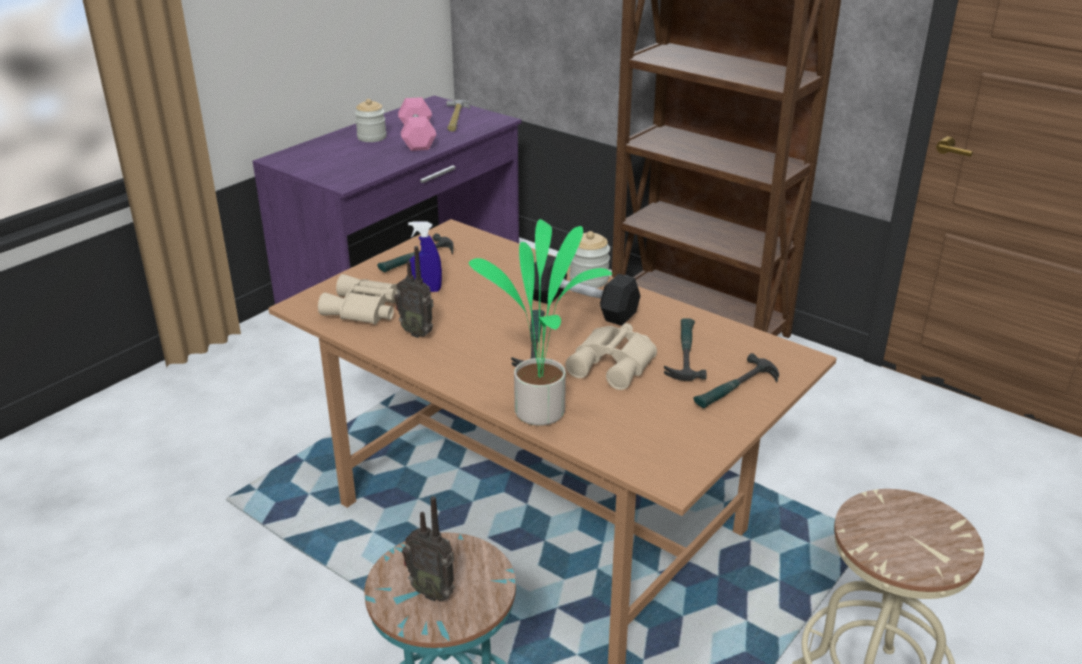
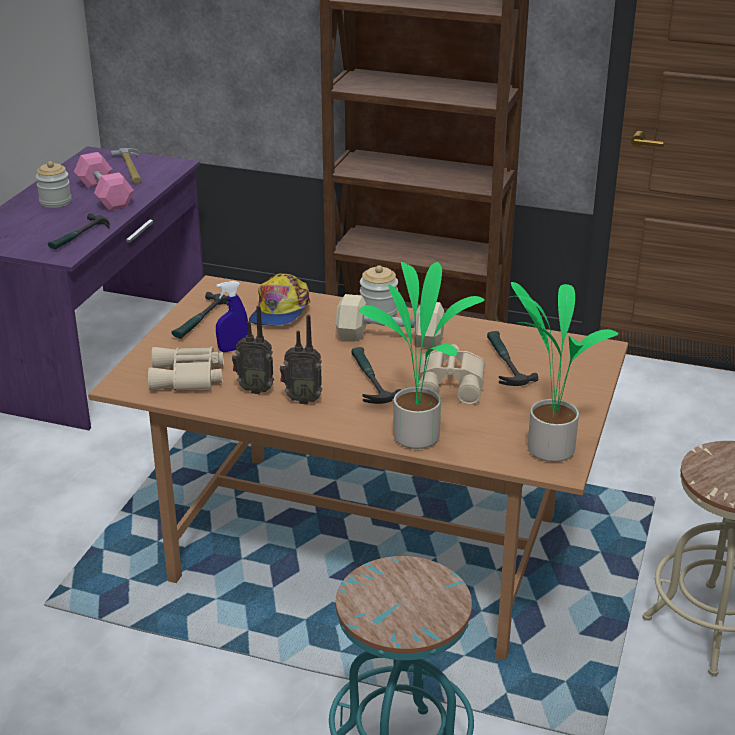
camera: 20 degrees left, 0 degrees up
(433, 591) = (402, 606): radio -> radio (302, 399)
(495, 263) = (280, 311): none -> cap
(582, 307) = (390, 338): black dumbbell -> beige dumbbell
(672, 454) = (548, 448): none -> potted plant
(735, 389) = (565, 384): hammer -> hammer (79, 236)

